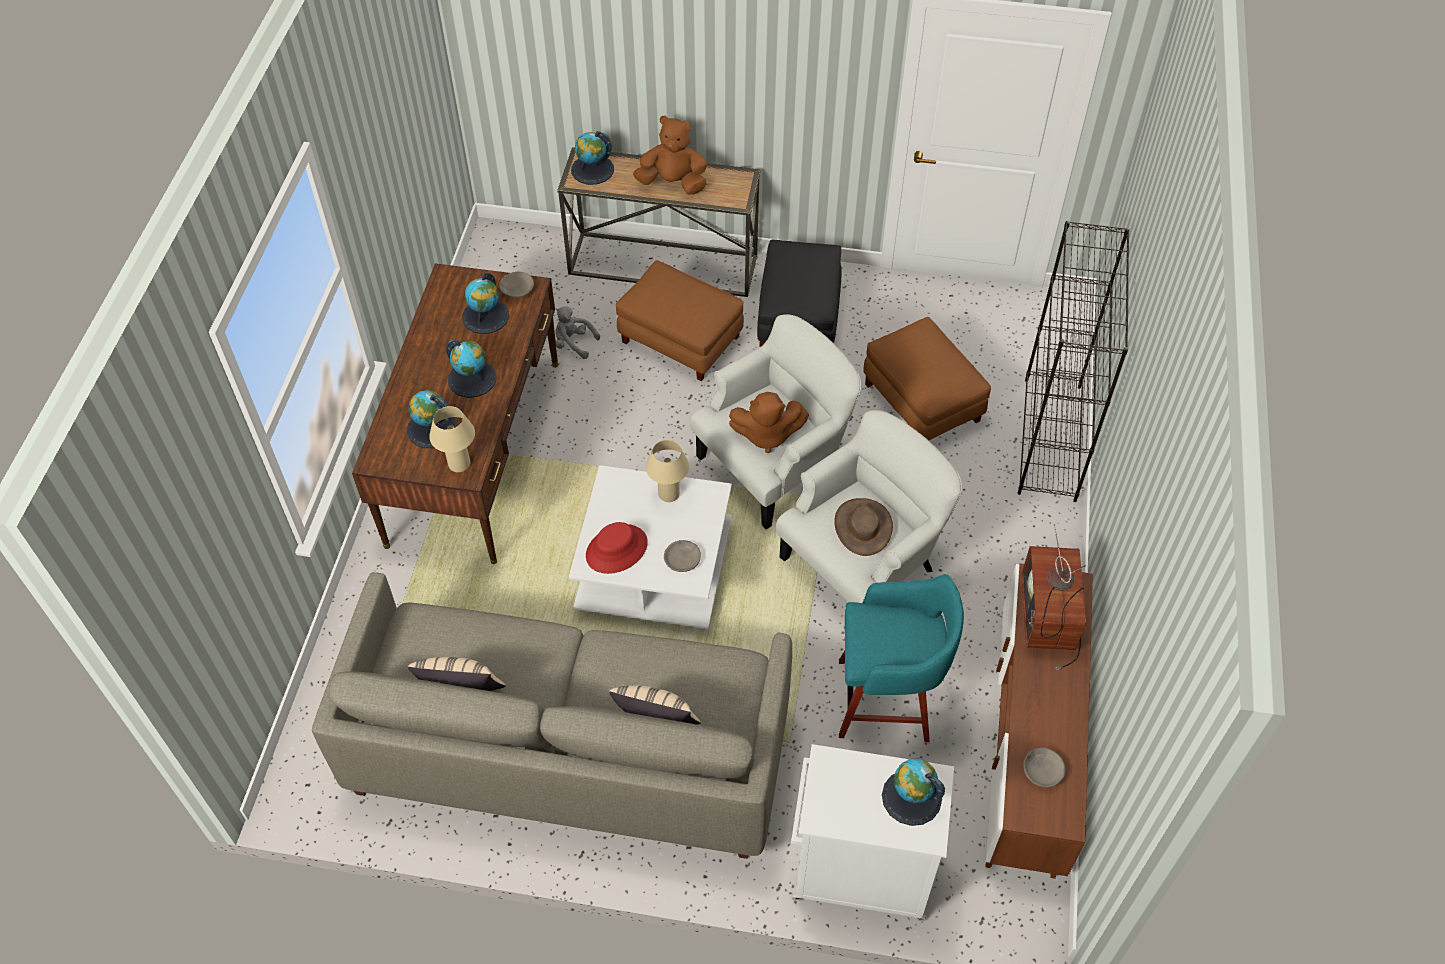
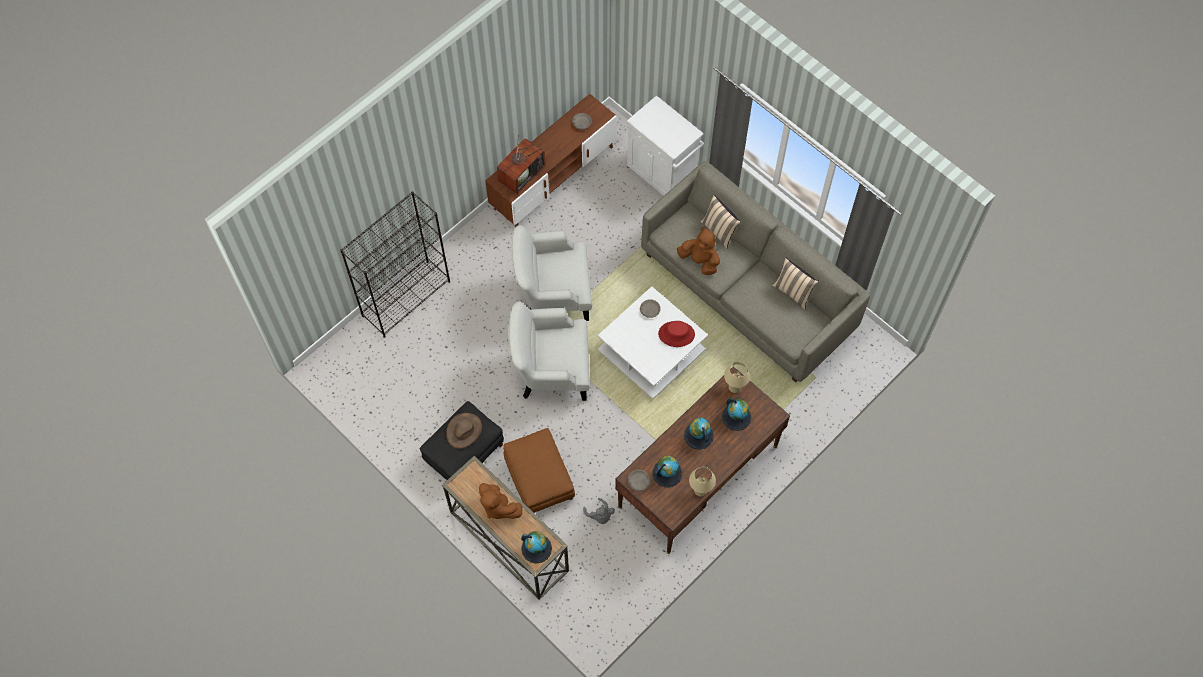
camera: 145 degrees left, 10 degrees up
(668, 494) = (631, 347): beige table lamp -> beige table lamp (700, 490)
(766, 435) = (562, 344): brown plush toy -> brown plush toy (699, 261)
(863, 527) = (558, 269): brown hat -> brown hat (464, 430)
(887, 700) = (595, 228): turquoise stool -> none
(911, 797) = (652, 120): globe -> none
(923, 402) = (447, 357): brown ottoman -> none

